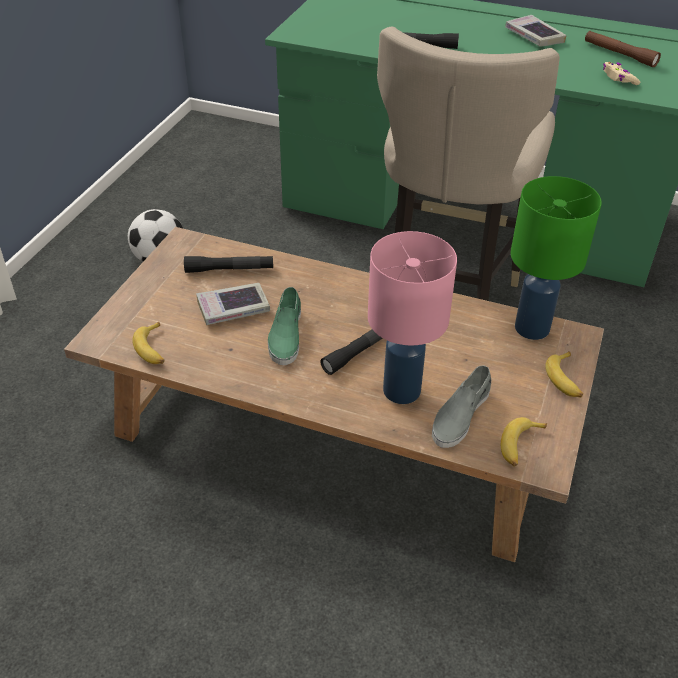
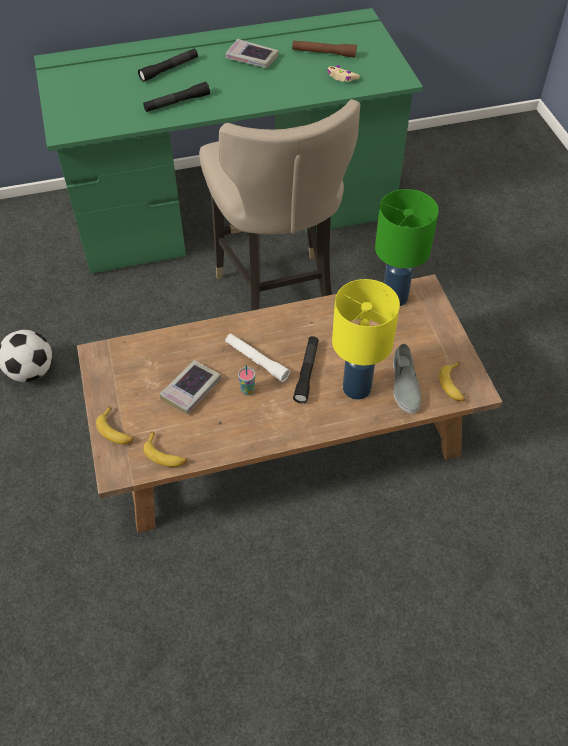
camera: 35 degrees left, 10 degrees up
(229, 269) = (157, 360): black flashlight -> black flashlight (169, 69)
(286, 335) = (247, 390): green shoe -> cup
(322, 315) = (256, 361): none -> white flashlight
(402, 390) = (356, 387): pink table lamp -> yellow table lamp
(565, 379) = (442, 324): banana -> banana (116, 430)

